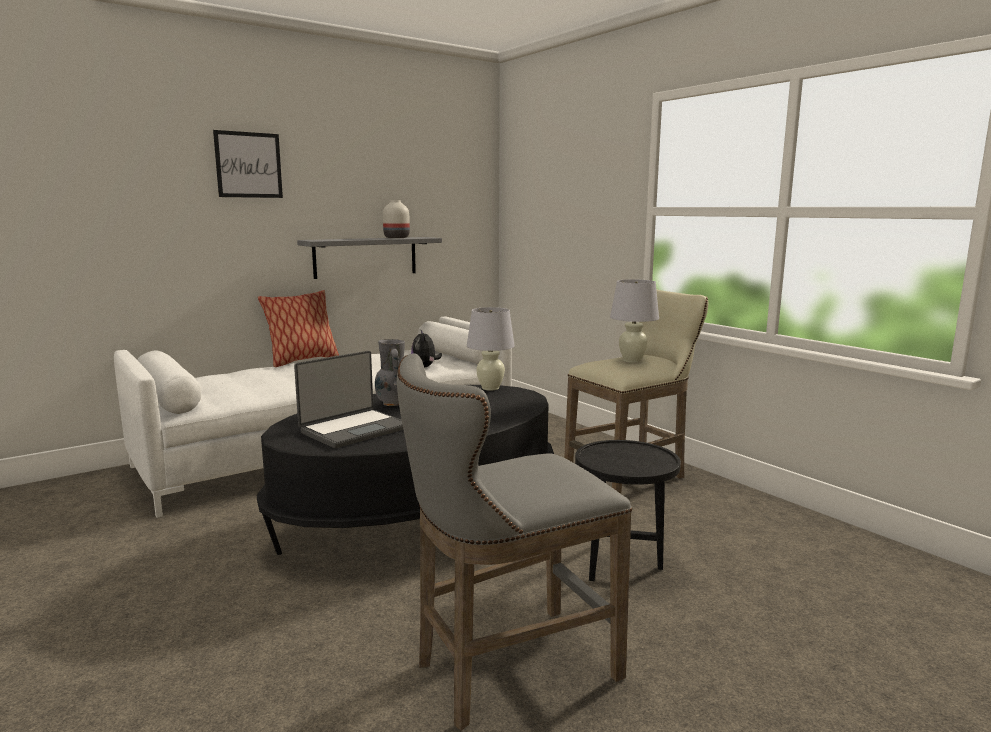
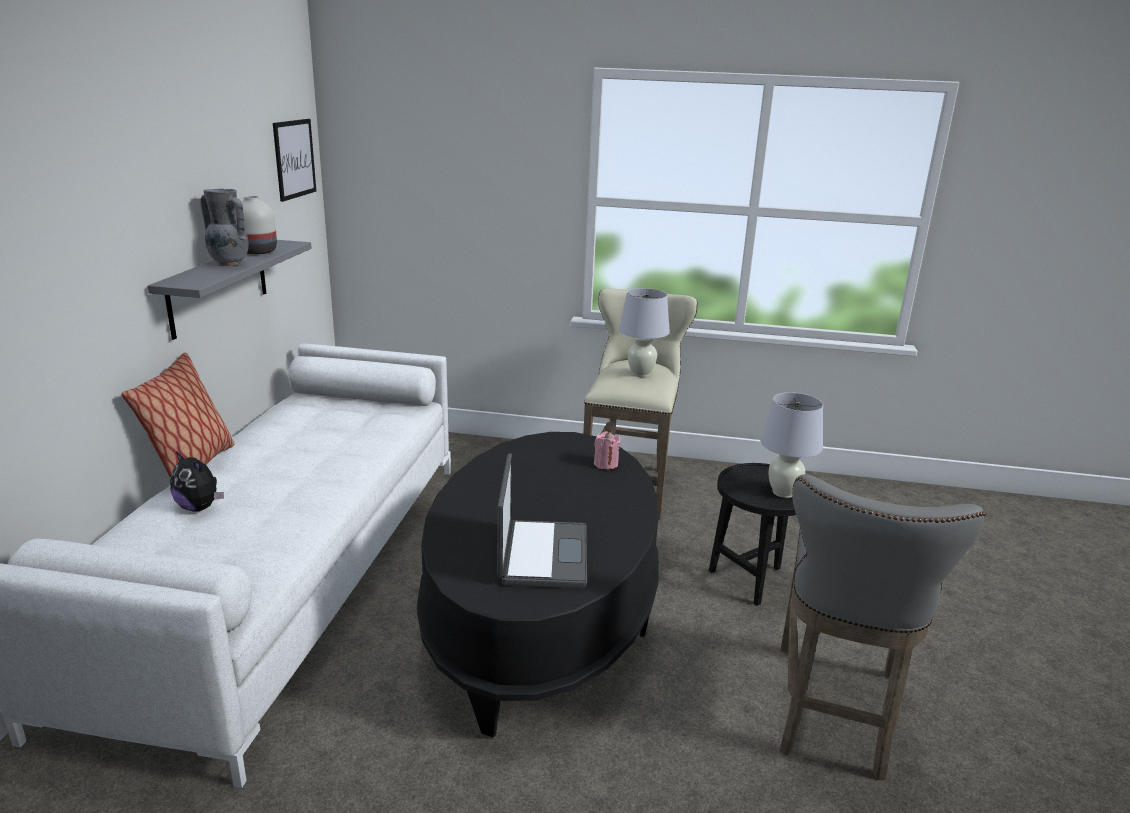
camera: 45 degrees left, 10 degrees up
(248, 165) = (74, 175): picture -> picture (294, 159)
(393, 403) = (493, 501): grey vase -> grey vase (229, 263)
(425, 367) = (380, 429): plush toy -> plush toy (200, 507)
(490, 388) = (532, 442): white table lamp -> white table lamp (783, 492)
(510, 408) = (606, 464): none -> pink candle

